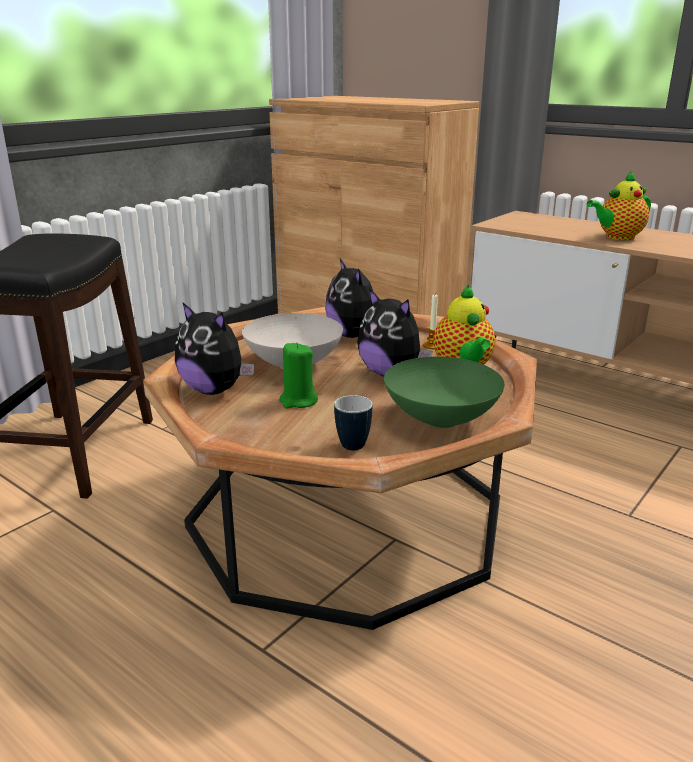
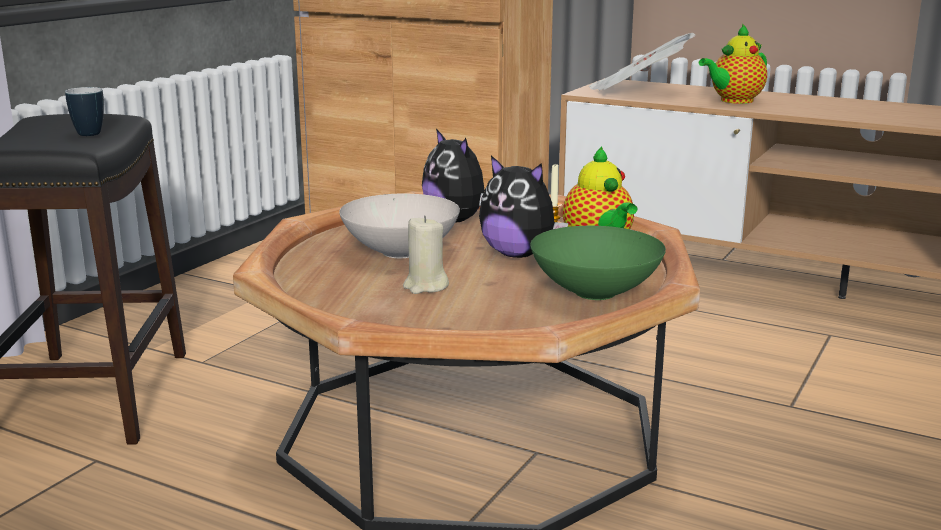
camera: 10 degrees left, 5 degrees down
(214, 390) = (320, 282): plush toy -> none
(298, 401) = (425, 286): green candle -> beige candle
(354, 442) = (509, 319): mug -> mug (91, 132)
(537, 224) = (637, 91): none -> newspaper

